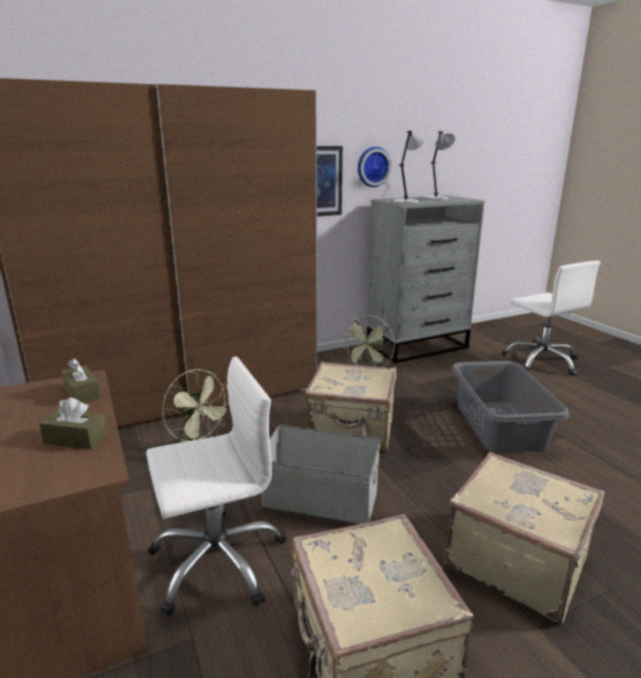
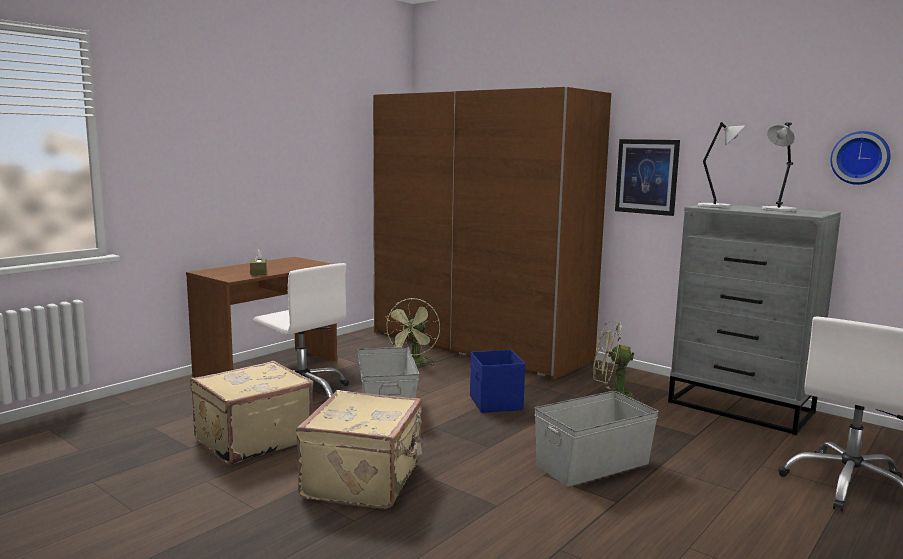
camera: 65 degrees right, 10 degrees down
(82, 393) = (305, 266): brown tissue box -> none
(352, 431) = (495, 403): beige suitcase -> blue storage box
(372, 167) = (720, 165): wall clock -> wall clock (860, 158)
(499, 426) = (592, 464): grey laundry basket -> grey storage box

